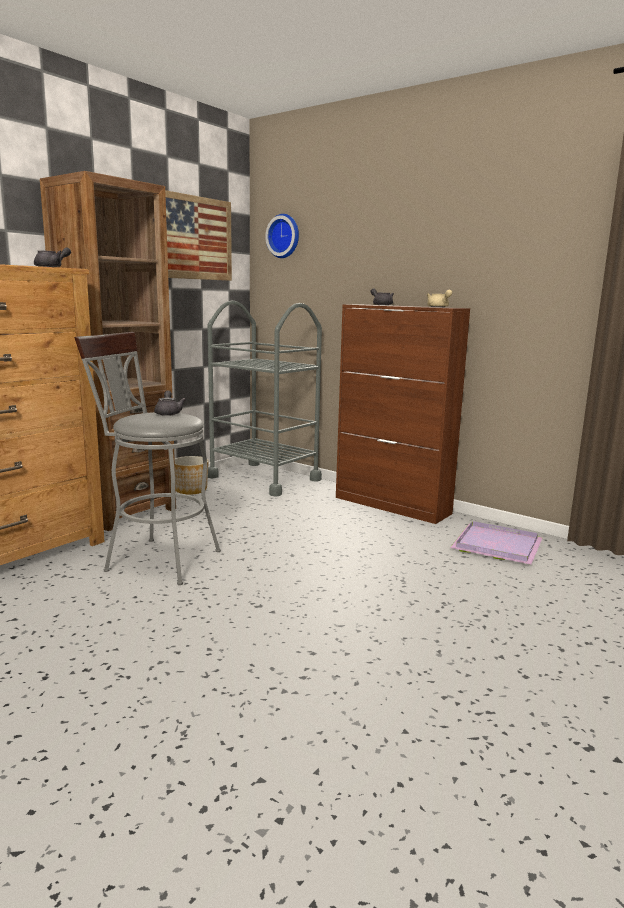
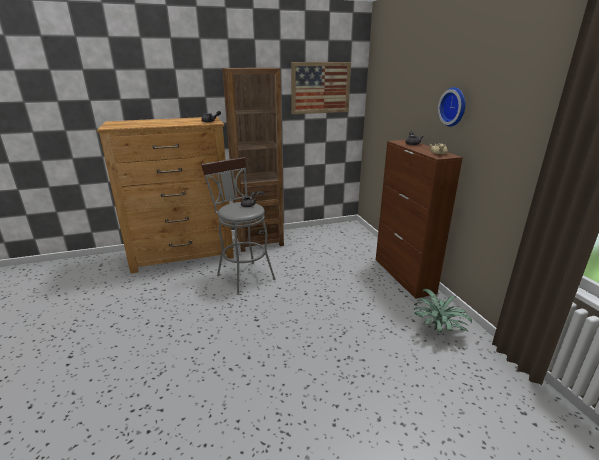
camera: 35 degrees right, 10 degrees up
(190, 490) = (303, 234): planter -> none
(264, 478) = (350, 235): grey cart -> none
(284, 236) = (380, 84): wall clock -> wall clock (454, 107)
(499, 545) = (438, 329): purple tray -> potted plant

